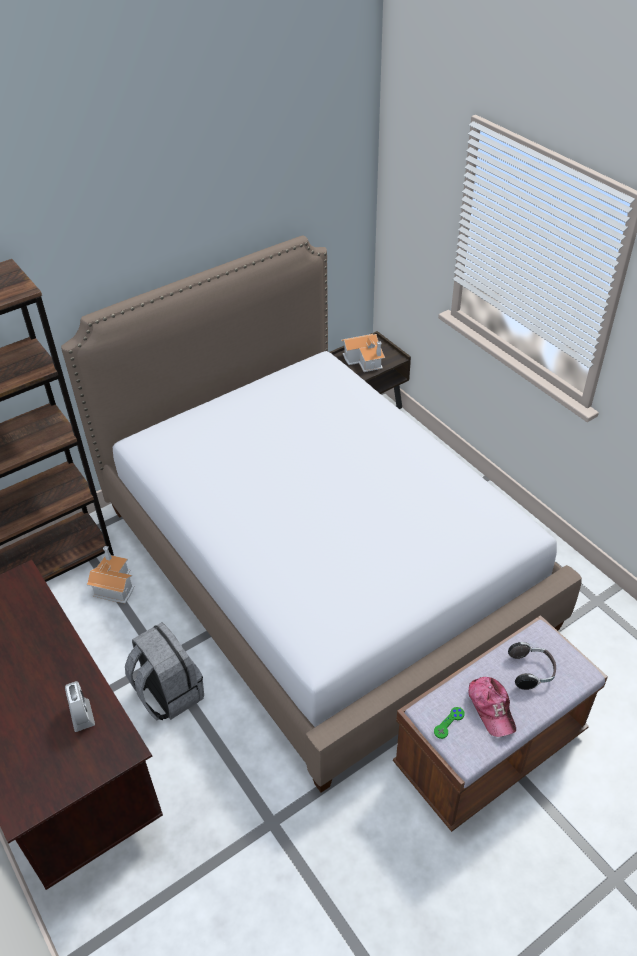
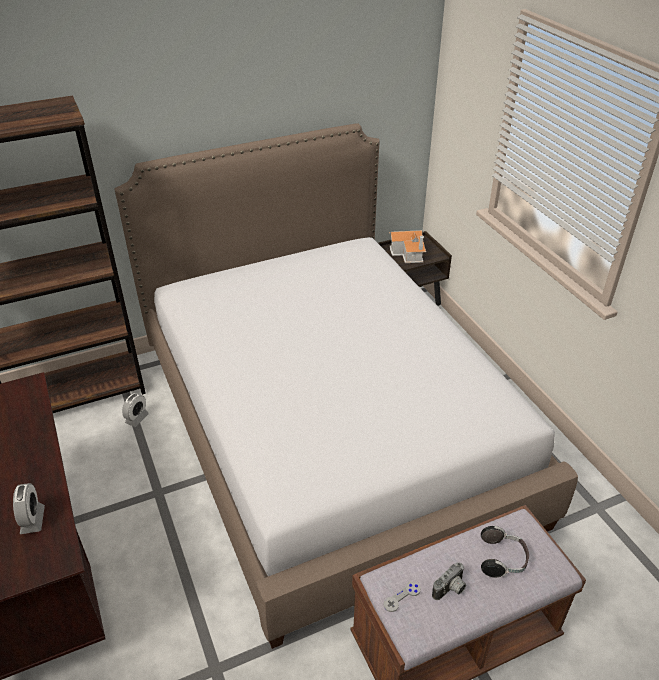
camera: 10 degrees right, 5 degrees down
(113, 584) = (137, 418): toy house -> alarm clock
(168, 693) = (155, 524): grey backpack -> none
(449, 723) = (402, 597): green game controller -> grey game controller
(491, 708) = (450, 590): cap -> camera

